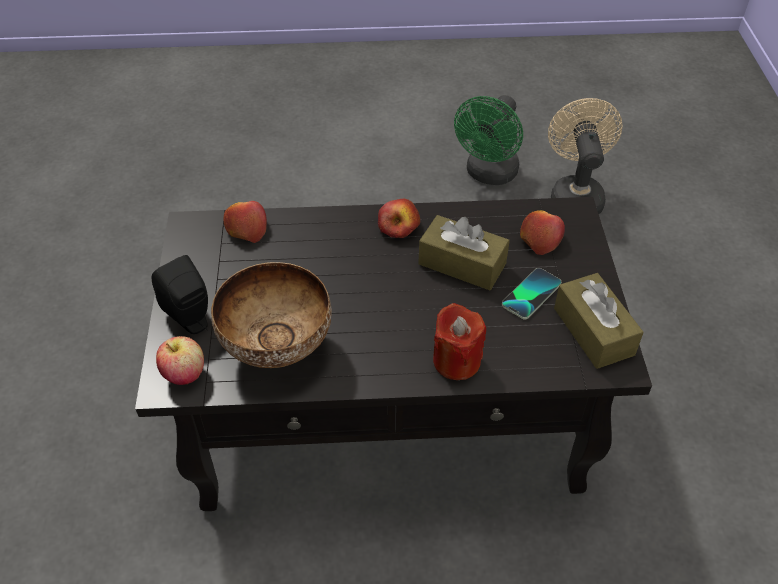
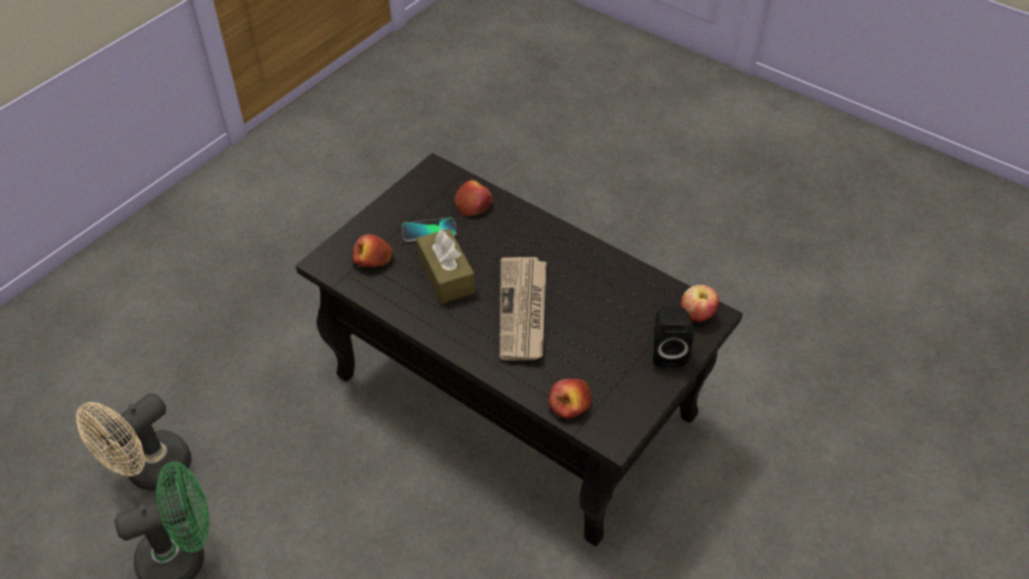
camera: 140 degrees left, 0 degrees up
(276, 349) = (624, 295): bowl -> none
(358, 276) = (523, 311): none -> newspaper
(399, 226) = (455, 330): apple -> apple (473, 204)
(456, 361) = (520, 223): red candle -> none
(593, 331) = (423, 191): brown tissue box -> none

